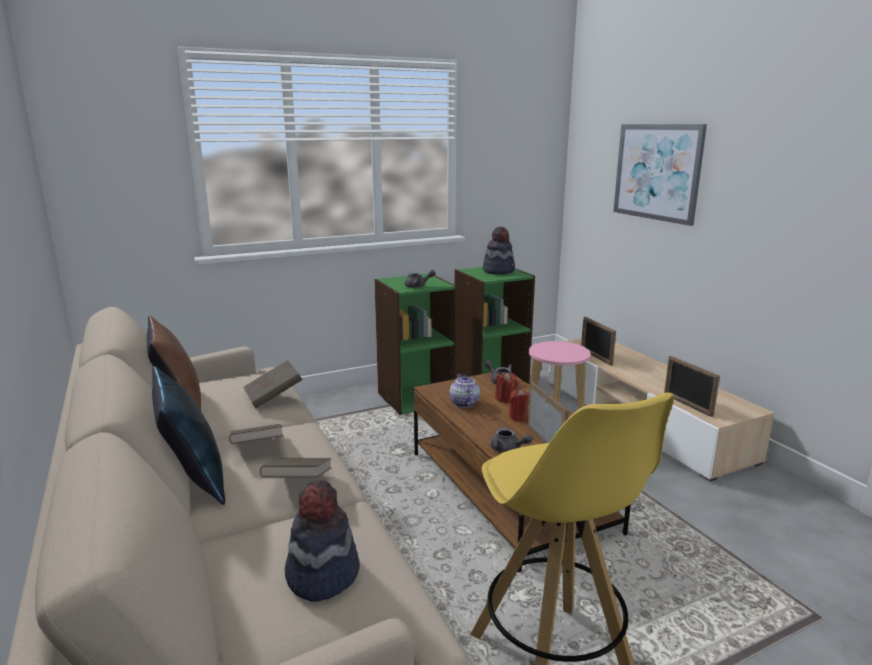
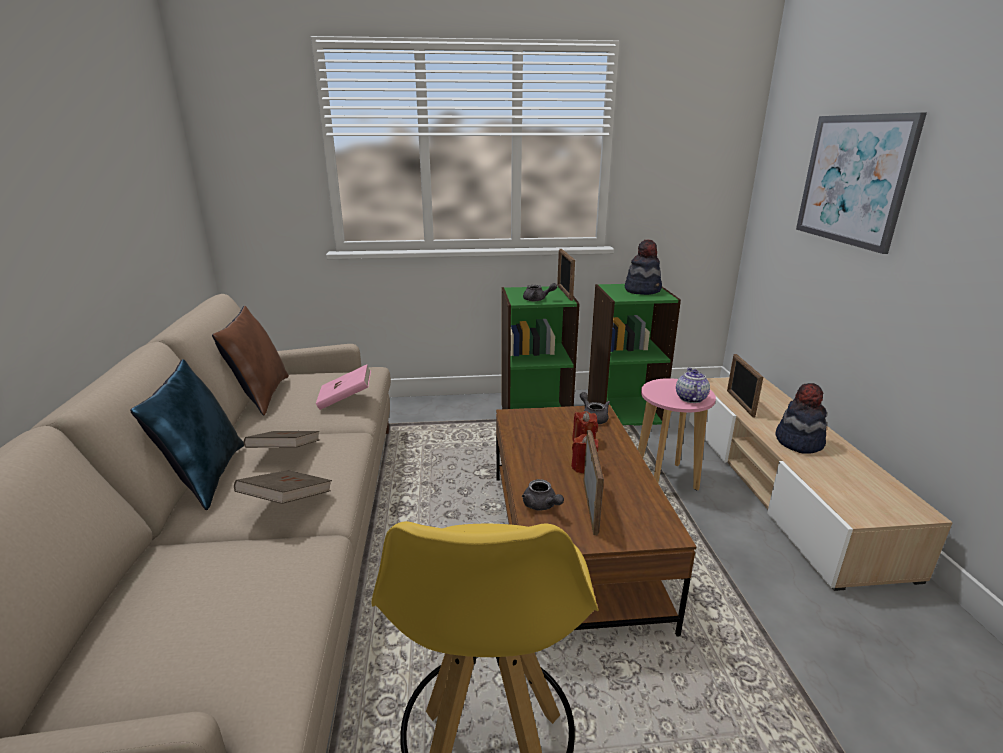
camera: 20 degrees right, 5 degrees up
(273, 397) = (345, 399): brown book -> pink book
(322, 574) = (218, 619): hat -> hat (798, 442)
(464, 403) = (534, 438): teapot -> teapot (690, 398)
(687, 405) = (825, 487): picture frame -> picture frame (564, 293)

